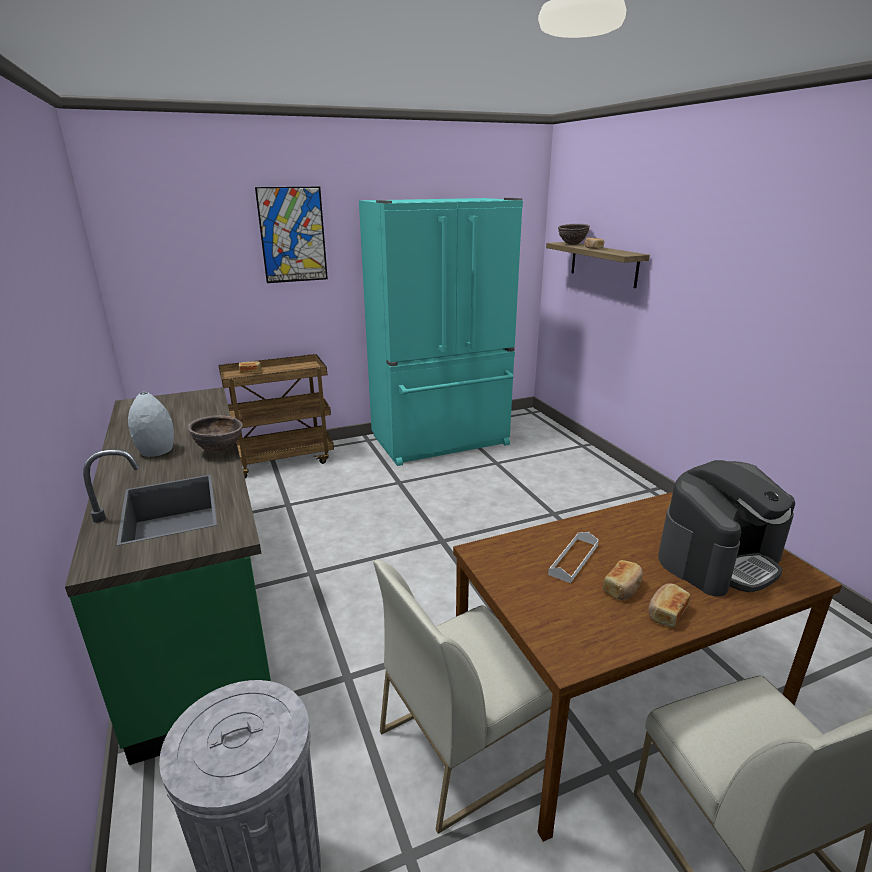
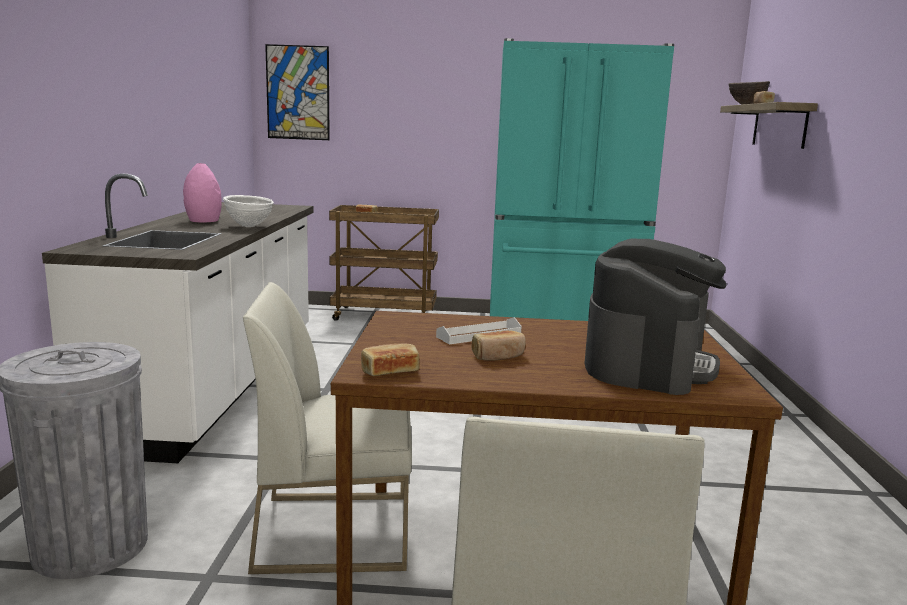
camera: 25 degrees right, 10 degrees down
(155, 451) = (203, 221): grey vase -> pink vase
(201, 600) = (218, 383): green counter -> white counter
(220, 451) = (249, 226): brown bowl -> white bowl
(292, 235) = (431, 82): picture -> picture (298, 93)
(666, 612) = (517, 375): bread -> bread (390, 371)
(718, 558) = (648, 364): coffee machine -> coffee machine turned 60 degrees counterclockwise

